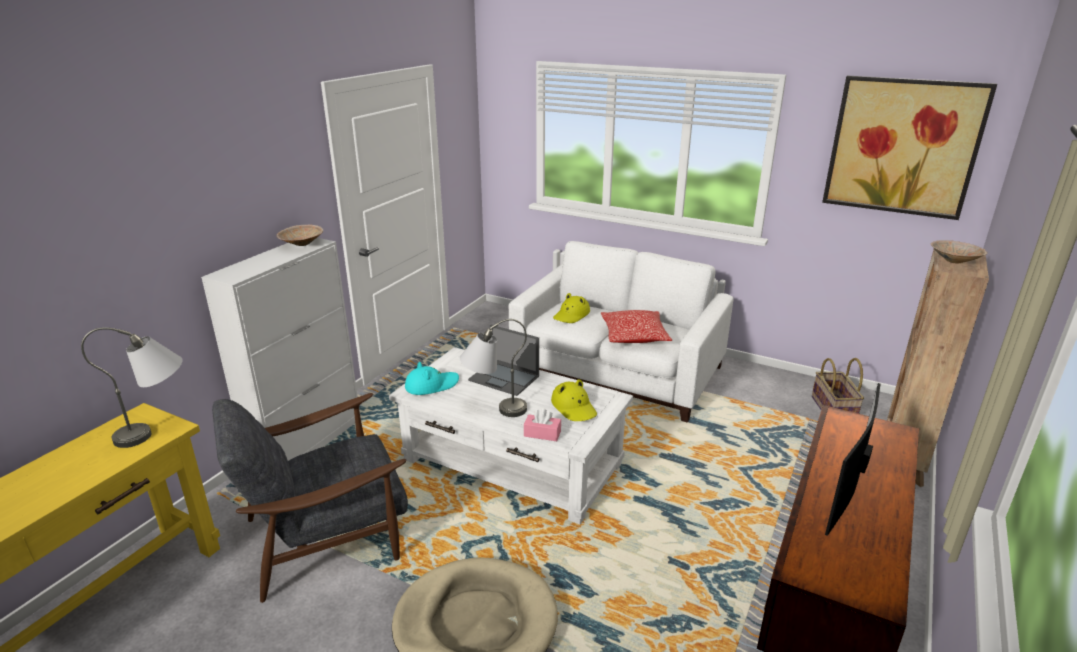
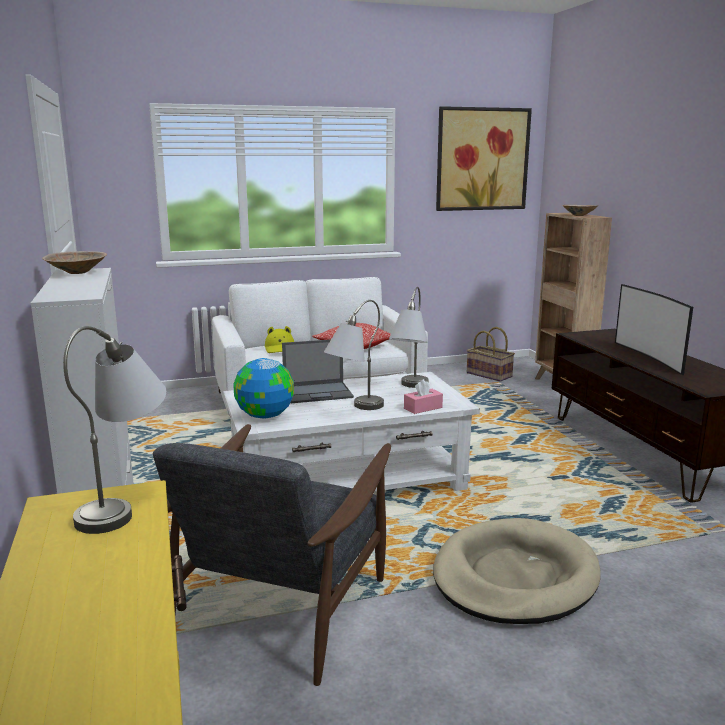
camera: 45 degrees left, 10 degrees down
(431, 385) = (264, 416): turquoise hat -> globe
(574, 407) = (409, 389): yellow hat -> grey table lamp

